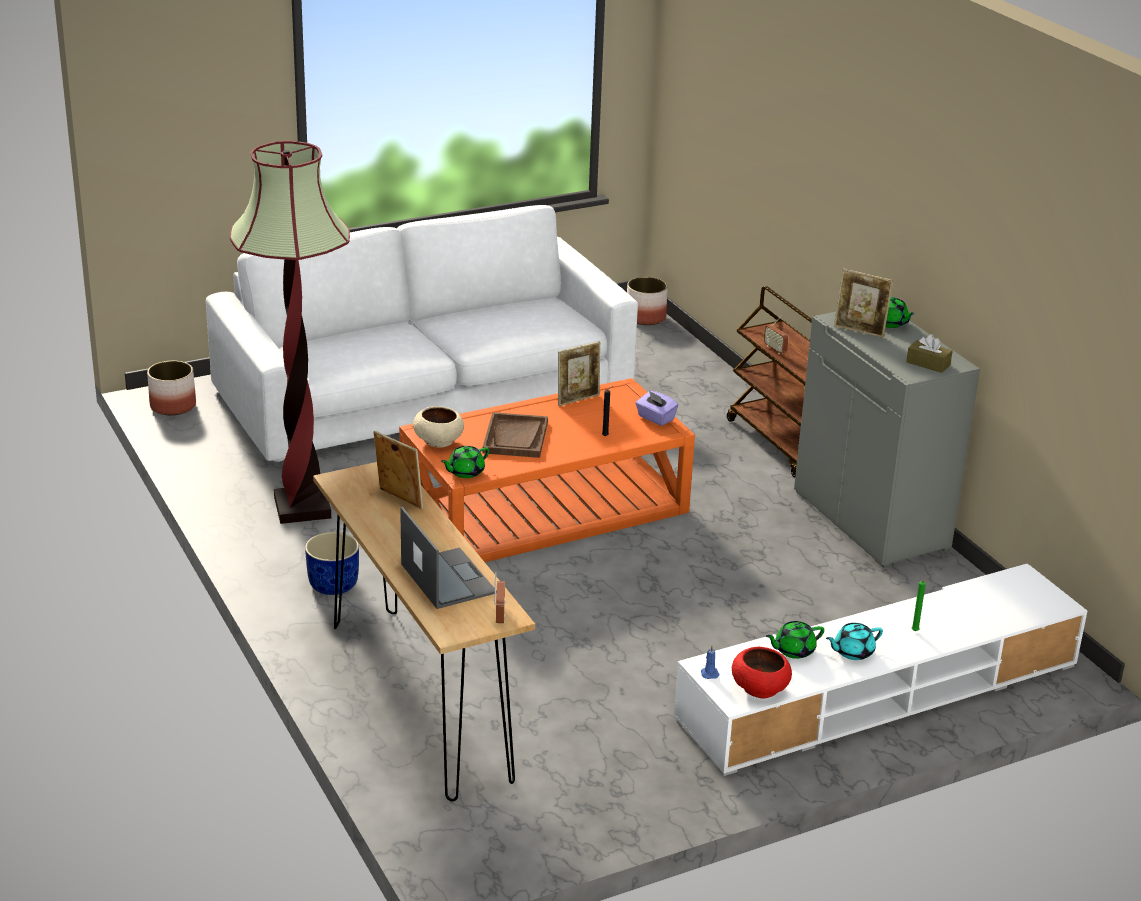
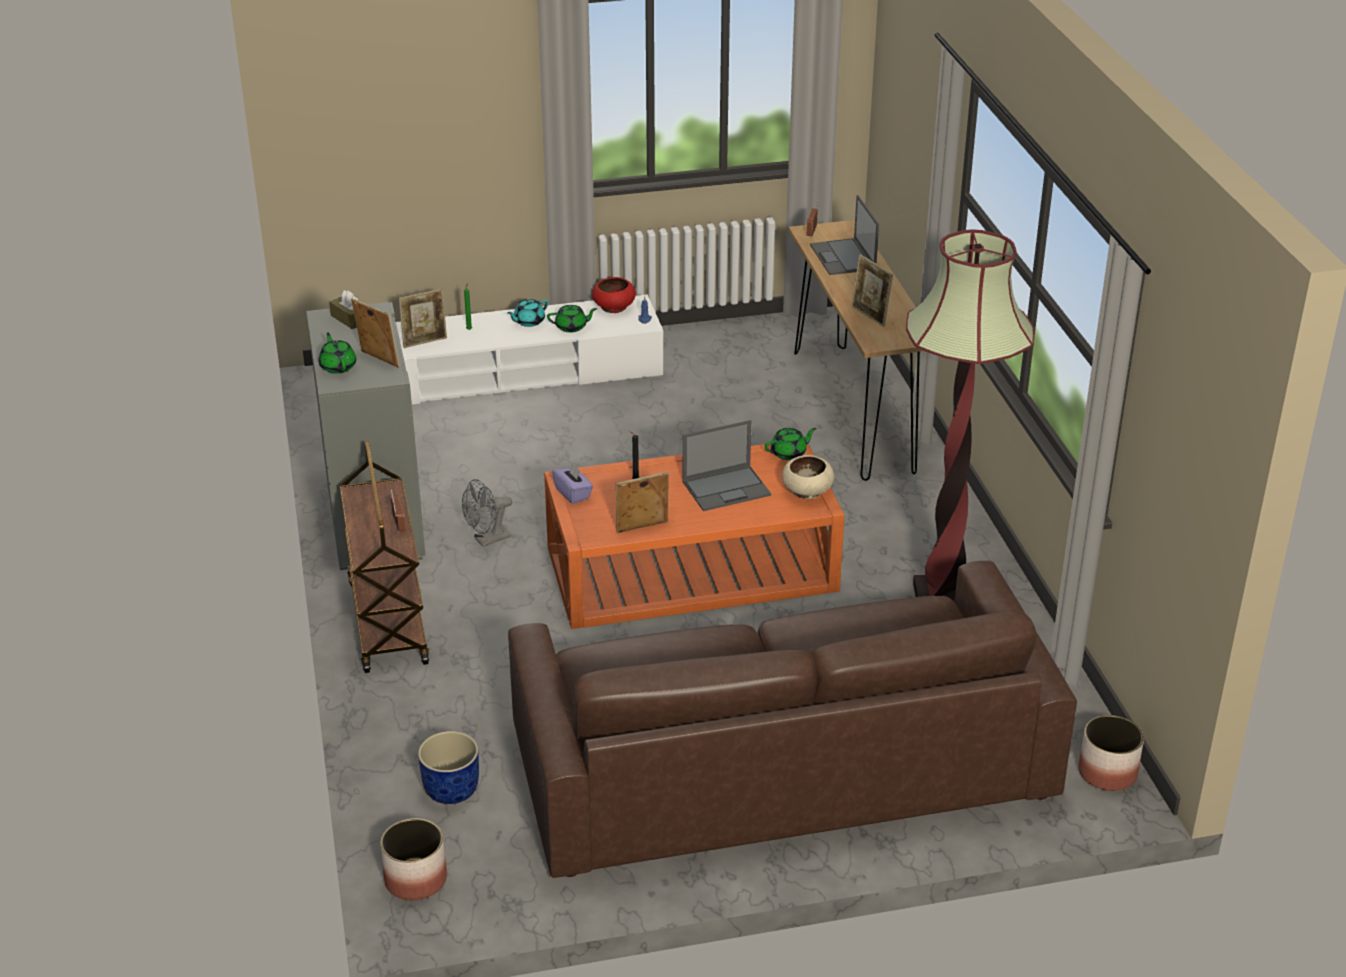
camera: 165 degrees left, 5 degrees up
(333, 585) = (915, 512): blue planter -> blue planter (452, 789)
(425, 390) = (780, 761): white sofa -> brown sofa
(515, 438) = (727, 488): brown tray -> laptop
(749, 513) = (487, 540): none -> grey fan
(852, 652) = (528, 321): turquoise teapot -> turquoise teapot turned 150 degrees clockwise
(951, 608) = (425, 342): none -> picture frame

